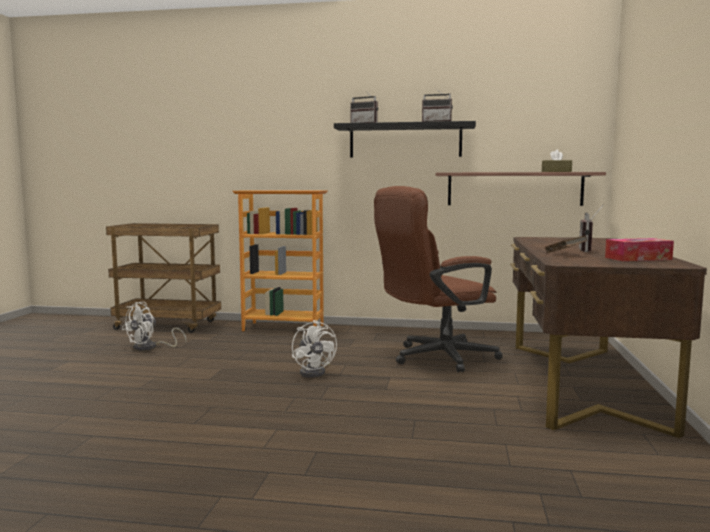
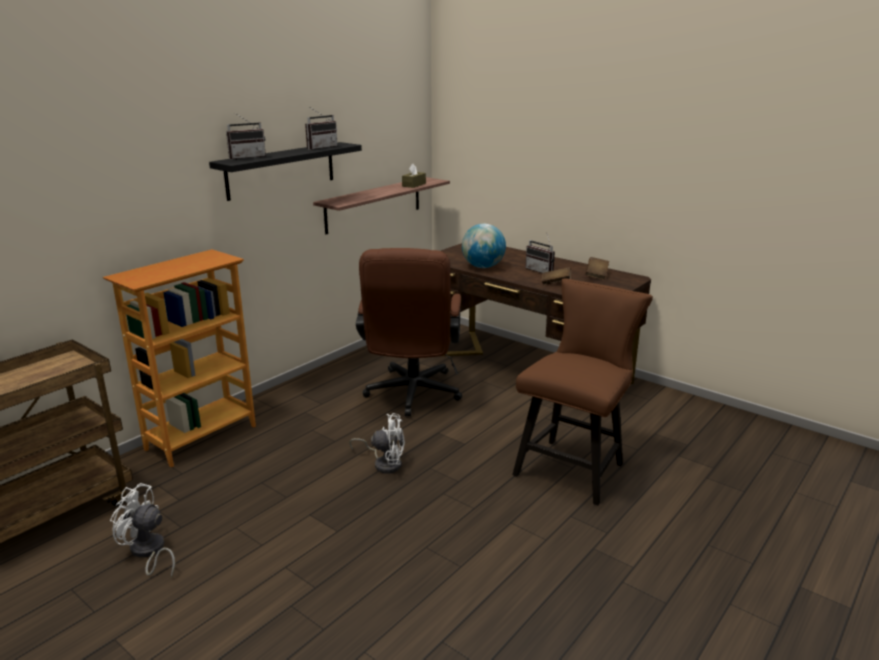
camera: 60 degrees left, 15 degrees up
(150, 347) = (148, 552): white fan -> white fan turned 135 degrees clockwise
(415, 438) = (573, 466): none -> brown chair
(544, 243) = (483, 267): none -> globe
(638, 258) = (596, 275): tissue box -> brown book

